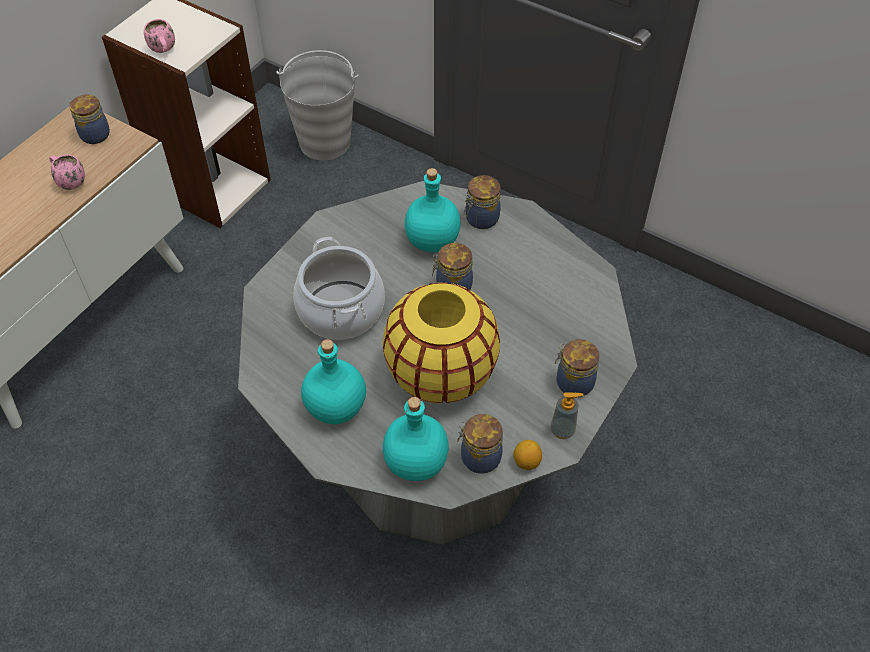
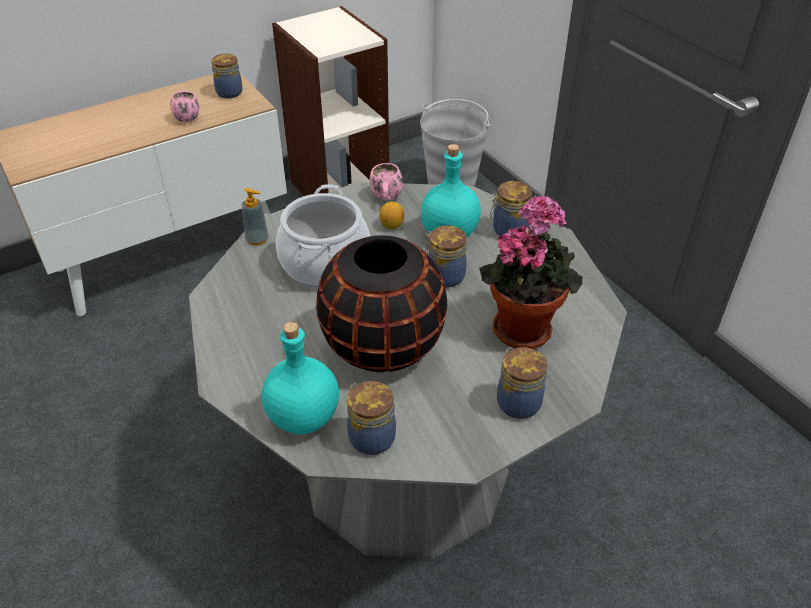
camera: 25 degrees right, 10 degrees down
(164, 51) = (312, 41): pink mug -> pink mug (386, 199)
(336, 408) = (262, 341): turquoise bottle -> none
(441, 373) = (383, 346): yellow vase -> black vase
(526, 462) = (418, 461): lemon -> lemon (391, 225)
(542, 311) = (523, 326): none -> potted plant
(562, 430) = (477, 444): soap dispenser -> soap dispenser (257, 239)

